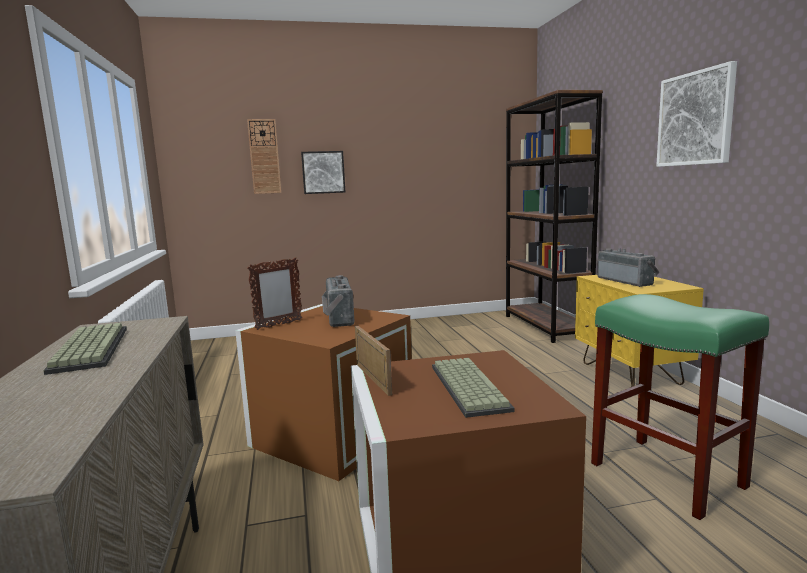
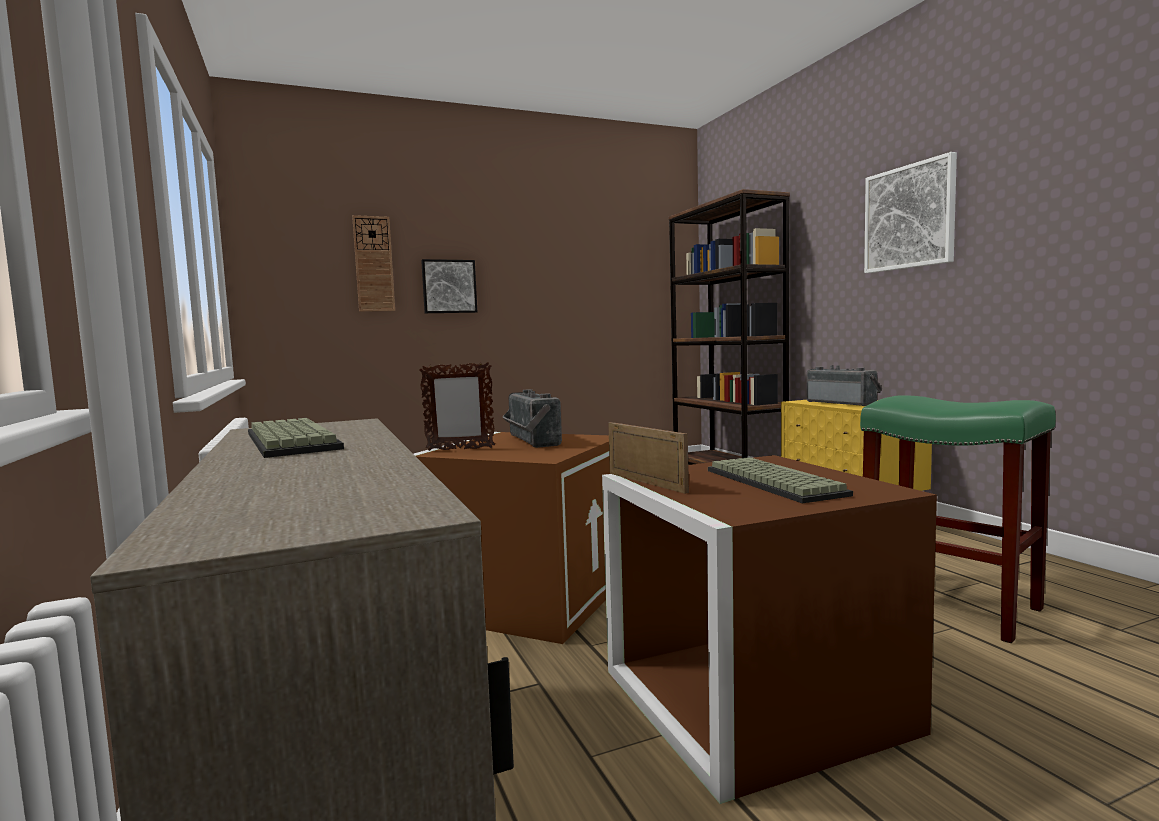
camera: 10 degrees left, 5 degrees down
(278, 325) = (460, 449): picture frame -> picture frame turned 45 degrees clockwise

